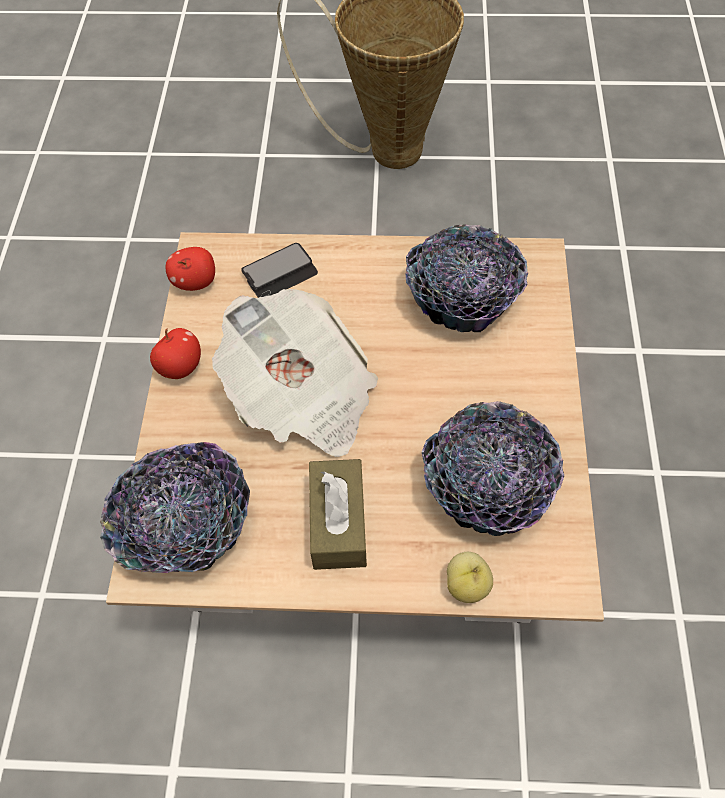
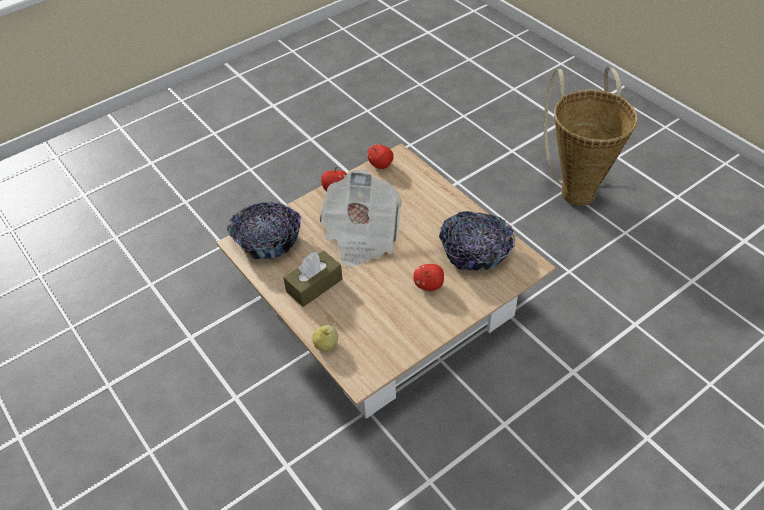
camera: 50 degrees right, 10 degrees down
(280, 273) = (416, 186): phone -> none
(471, 384) = (429, 285): none -> apple
(489, 485) = (382, 323): bowl -> none

